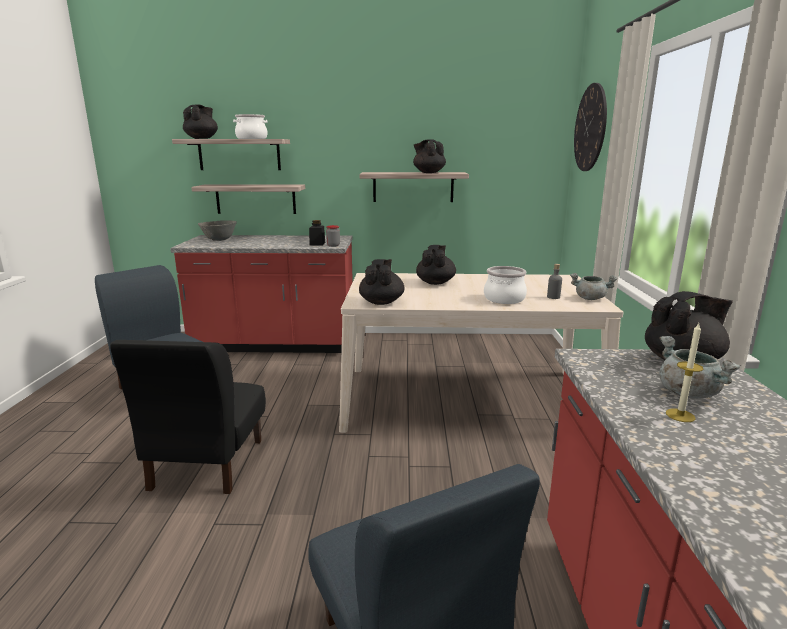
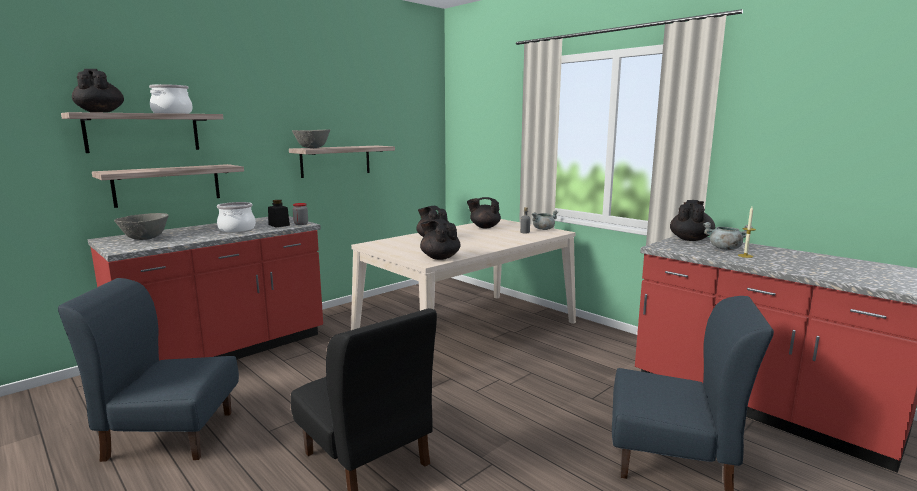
camera: 45 degrees left, 5 degrees down
(376, 172) = (312, 148): none -> grey bowl
(428, 172) = (357, 146): black teapot -> black teapot (484, 227)
(504, 299) = (504, 239): cooking pot -> cooking pot (237, 229)
(590, 128) = (473, 109): wall clock -> none

